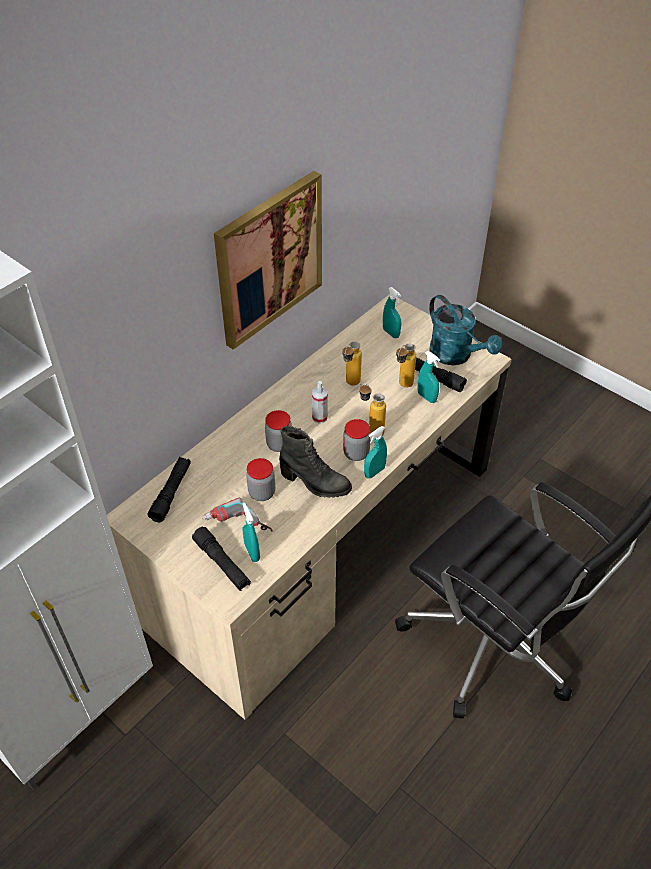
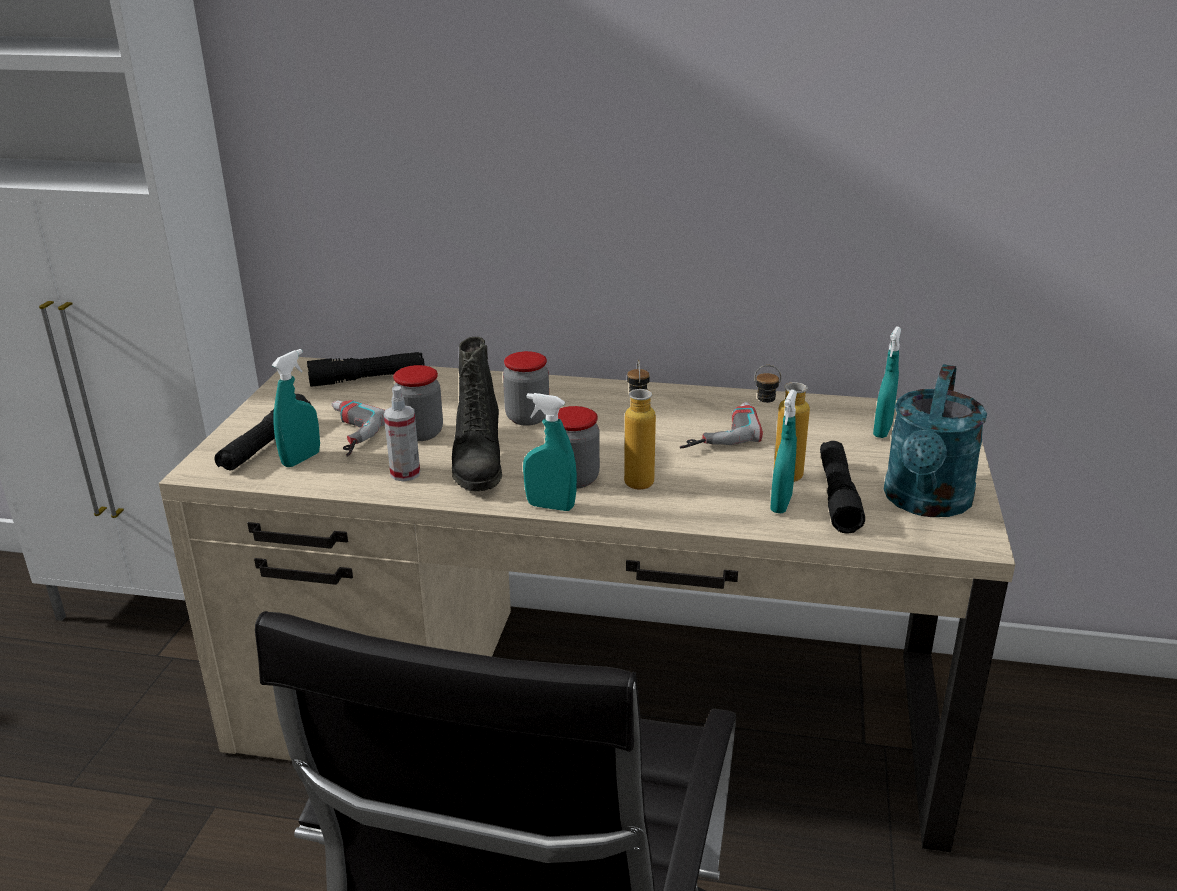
camera: 60 degrees right, 20 degrees down
(269, 259) = (668, 131): picture -> none
(320, 417) = (616, 430): spray bottle -> spray bottle (405, 473)
(350, 385) = (716, 432): bottle -> power drill

